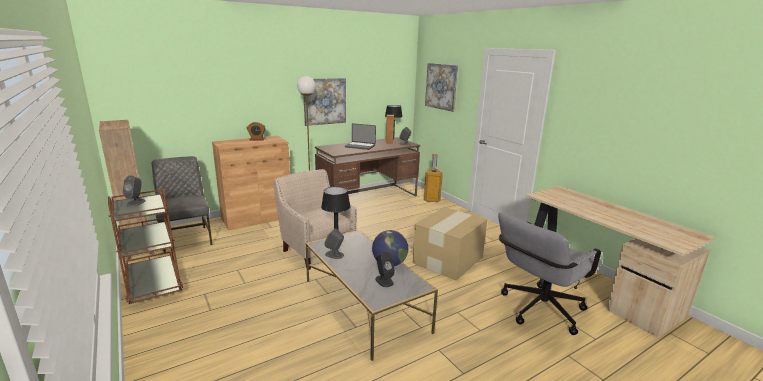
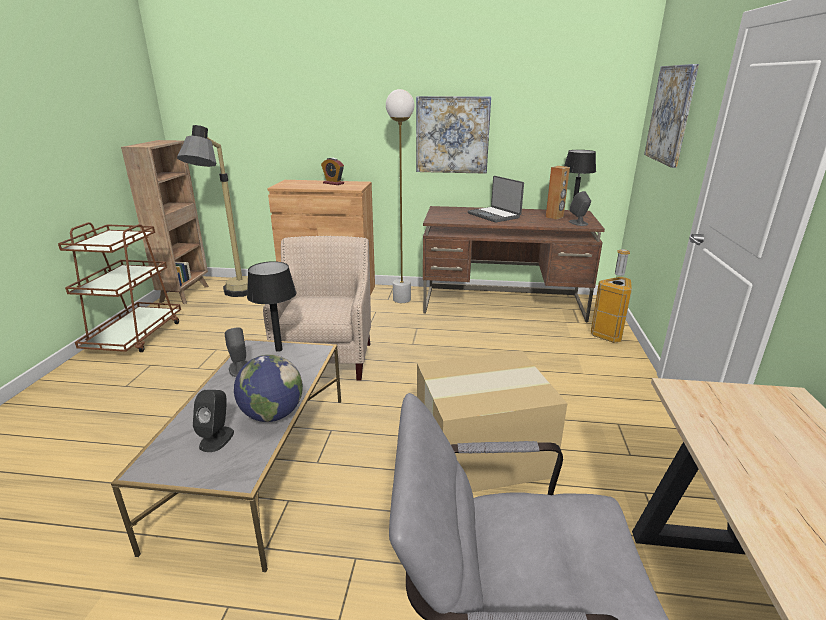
camera: 40 degrees right, 5 degrees up
(136, 202) = (117, 236): grey speaker -> none
(187, 239) = (233, 296): grey chair -> floor lamp

